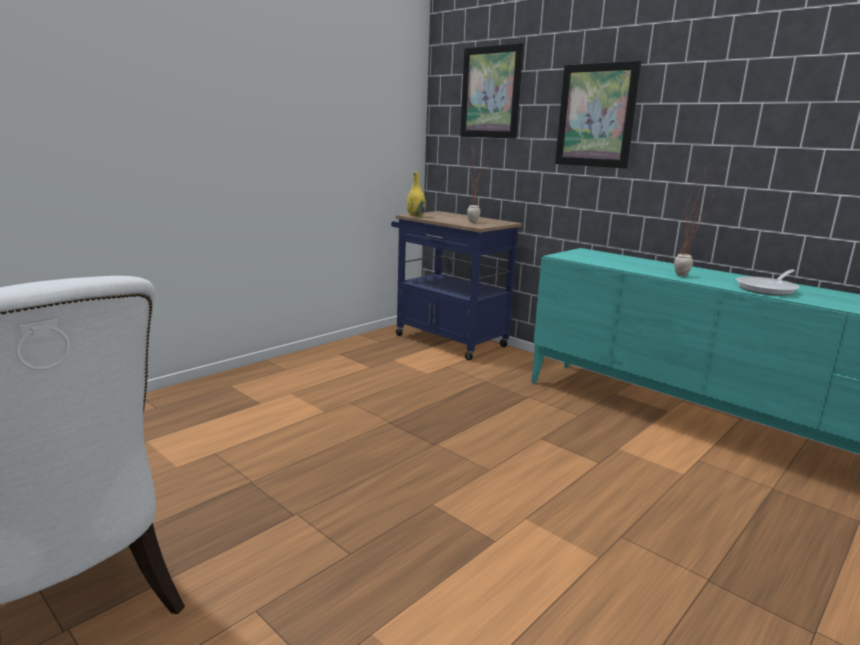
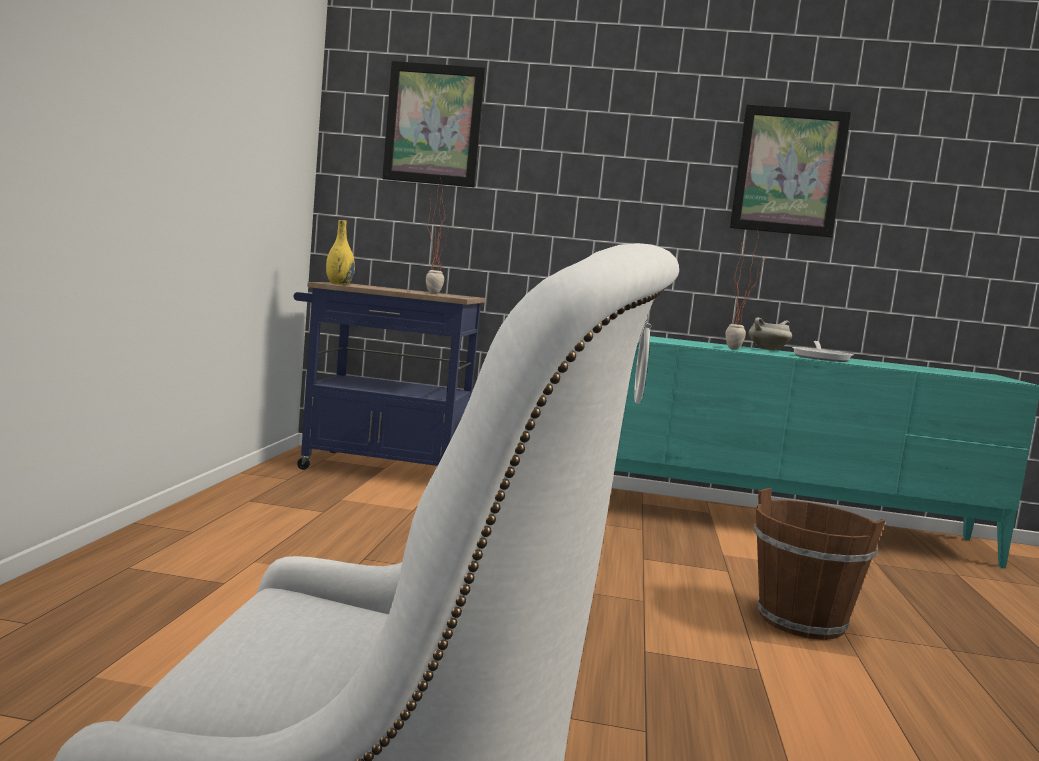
camera: 35 degrees left, 10 degrees down
(596, 115) = (589, 167): picture -> picture (788, 171)
(596, 517) = (802, 621): none -> brown bucket
(733, 276) = (768, 350): none -> white cooking pot

